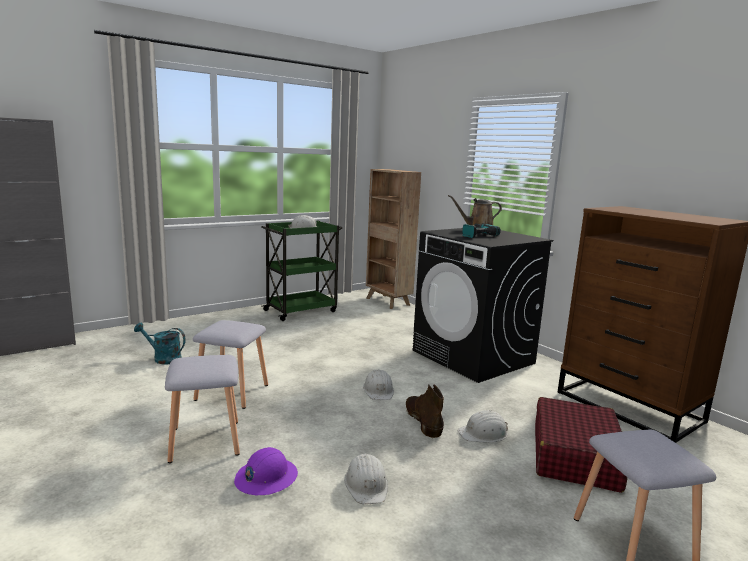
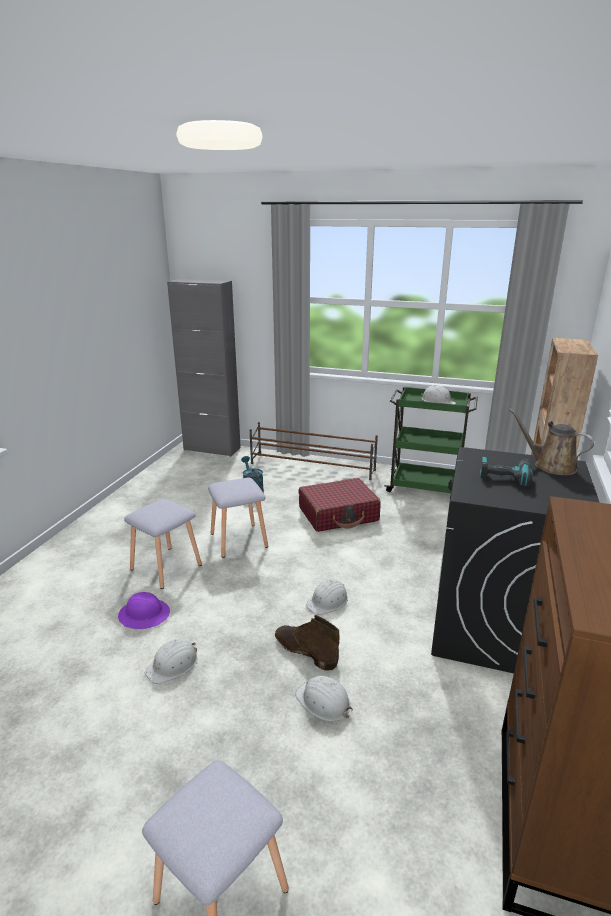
camera: 55 degrees right, 10 degrees up
(187, 326) = (313, 467): none -> brown shoe rack
(422, 420) = (305, 650): brown boot -> brown boot turned 90 degrees counterclockwise
(575, 456) = (351, 795): red suitcase -> red suitcase (338, 514)

